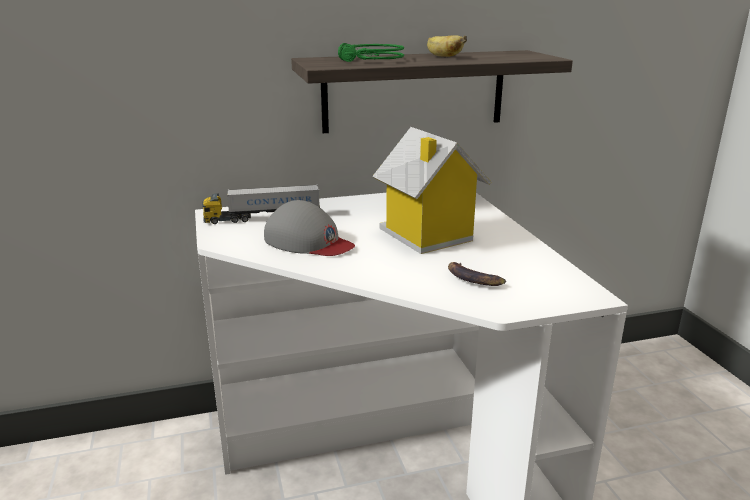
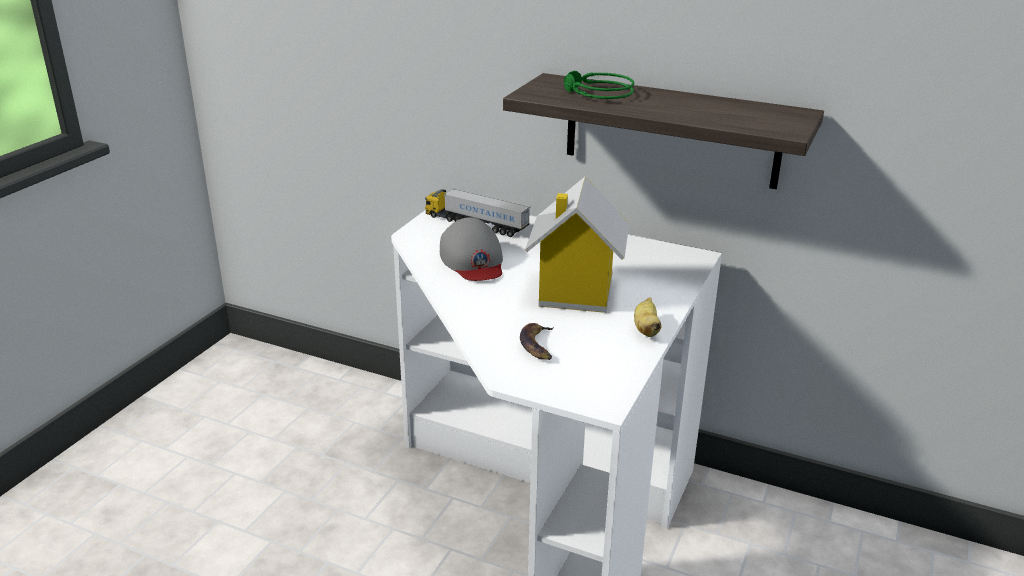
camera: 40 degrees right, 5 degrees up
(443, 56) = (683, 103): banana -> banana (646, 329)

